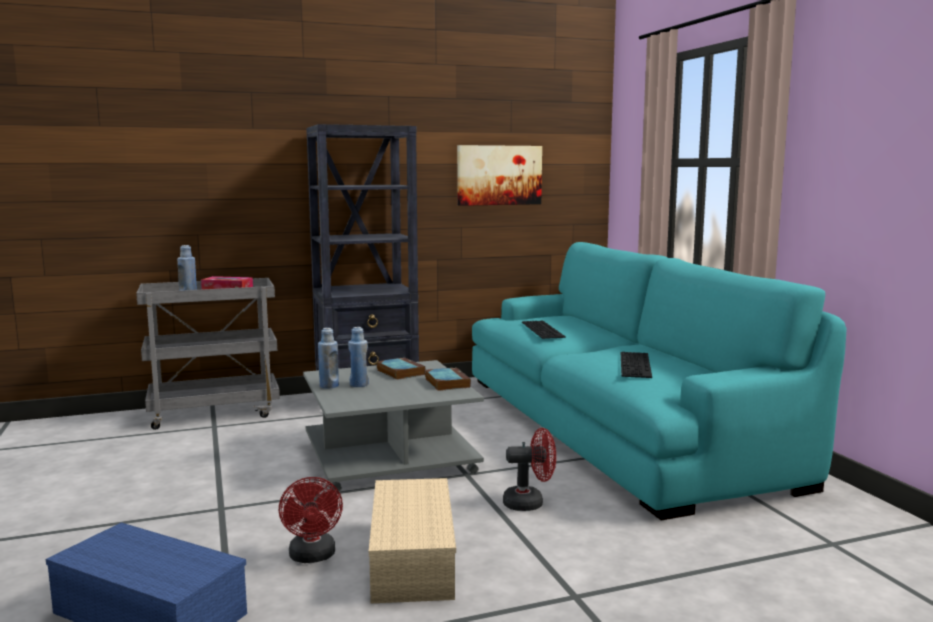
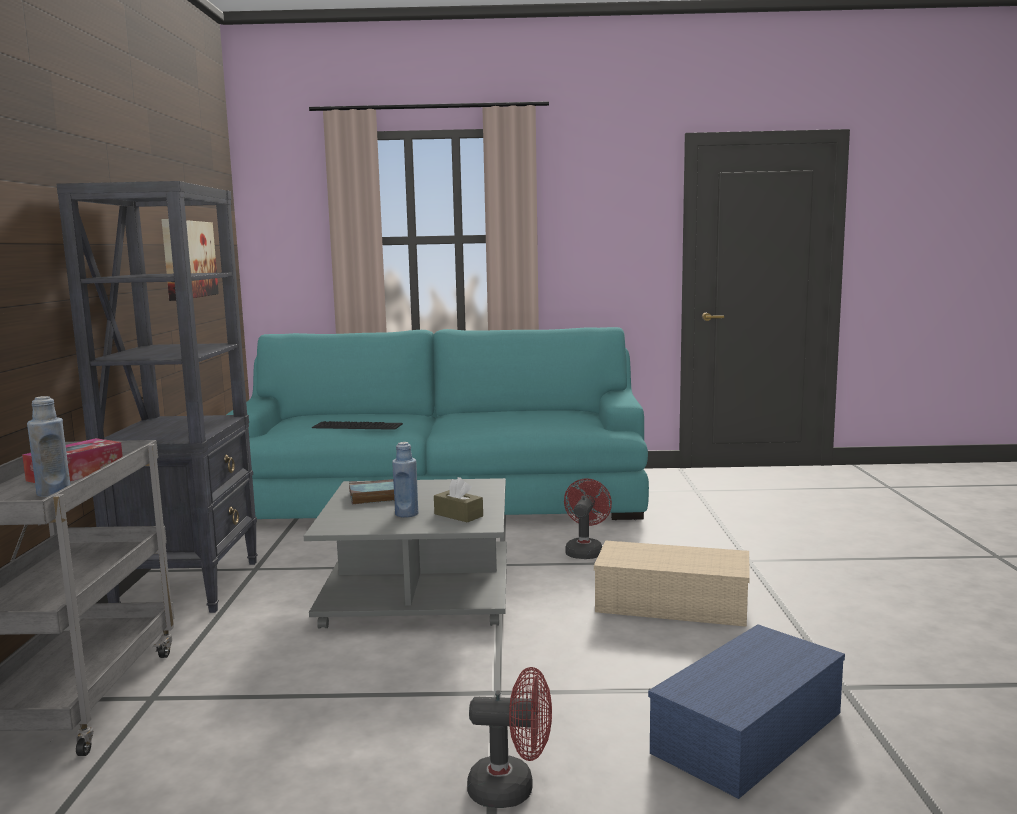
camera: 70 degrees left, 0 degrees up
(313, 557) = (651, 645): red fan -> red fan (512, 789)
(329, 386) = (395, 526): blue bottle -> none
(363, 397) = (458, 515): none -> brown tissue box
(446, 383) = (443, 484): book -> none
(637, 365) = (526, 419): keyboard -> none

